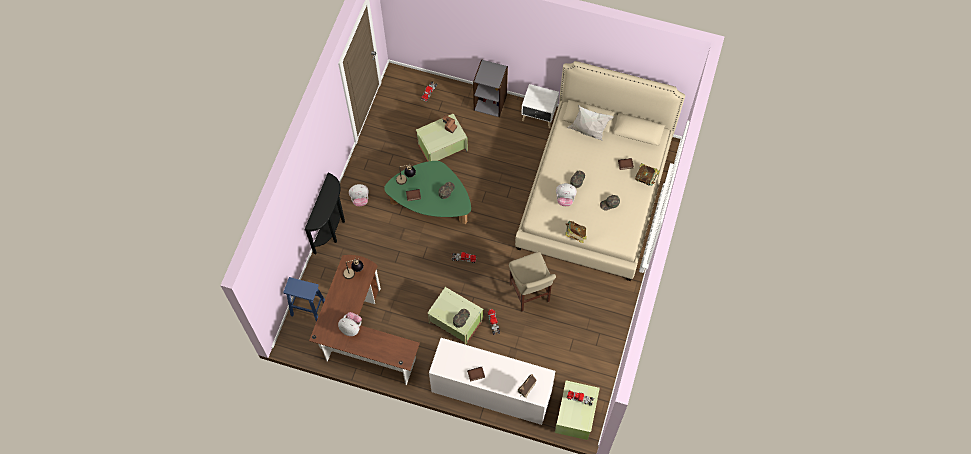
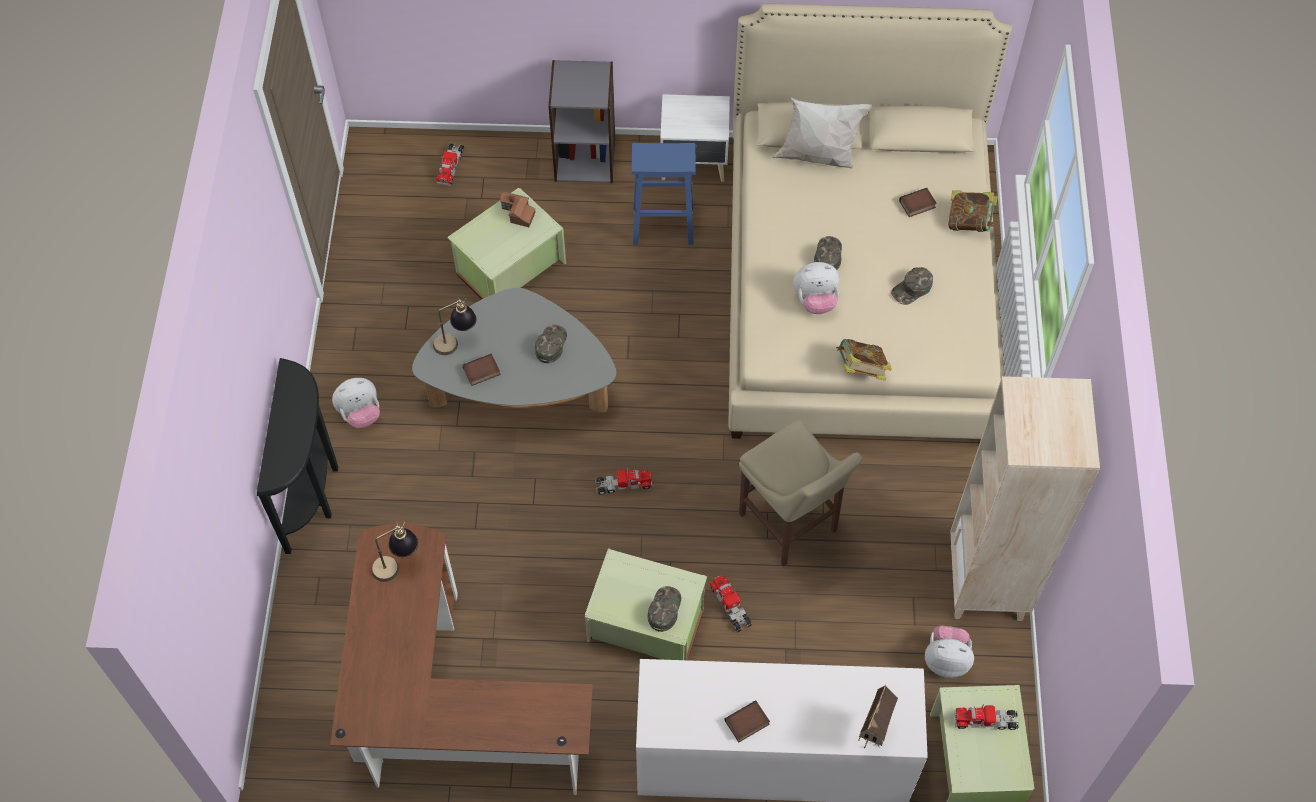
camera: 15 degrees left, 5 degrees down
(309, 309) = (306, 678): blue stool -> blue stool (664, 225)
(351, 327) = (423, 690): plush toy -> plush toy (946, 659)
(431, 204) = (519, 388): green coffee table -> grey coffee table
(607, 340) = (987, 583): none -> beige bookcase

